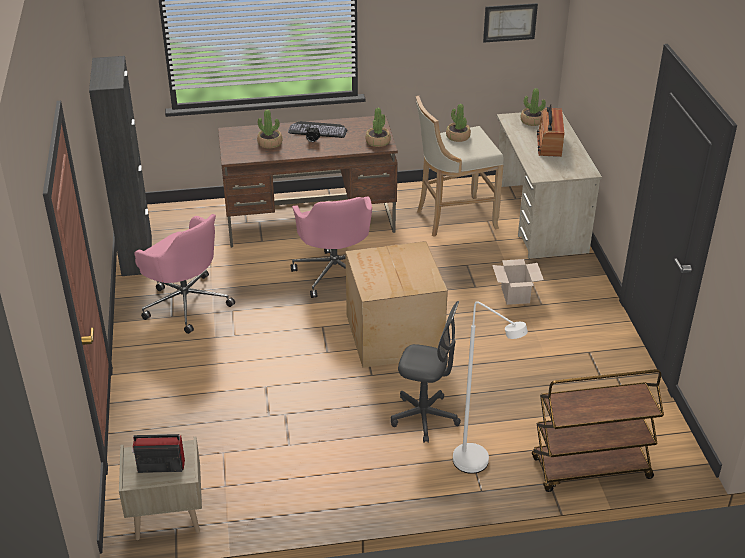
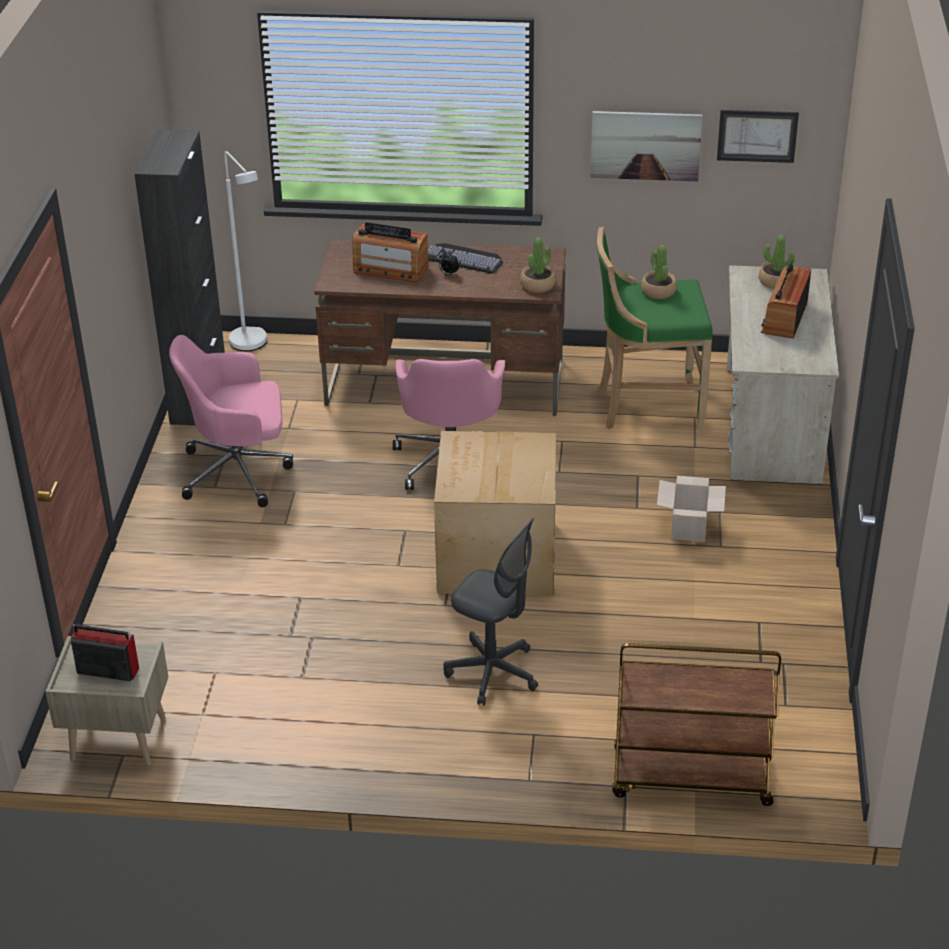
camera: 15 degrees right, 0 degrees up
(186, 302) = (239, 471): pink office chair -> pink office chair turned 120 degrees clockwise
(270, 143) = (390, 269): potted plant -> radio
(435, 37) = (645, 145): none -> picture
(453, 218) = (646, 407): beige stool -> green stool
(478, 466) = (538, 747): white floor lamp -> white floor lamp (252, 346)

